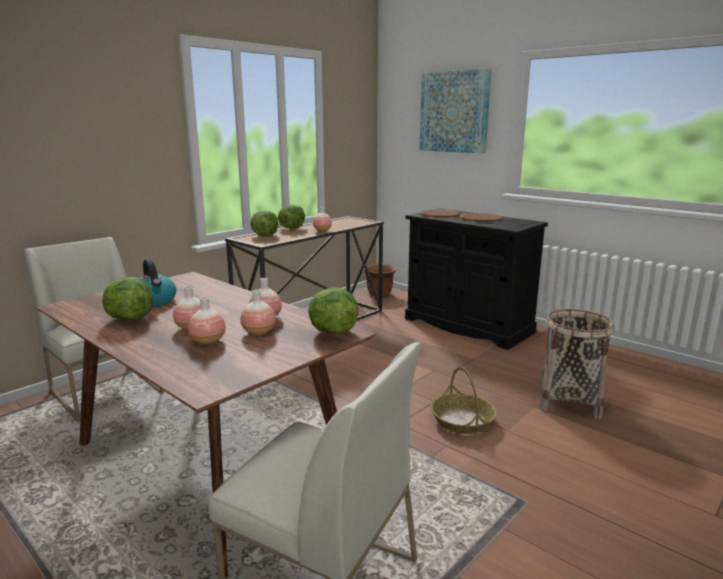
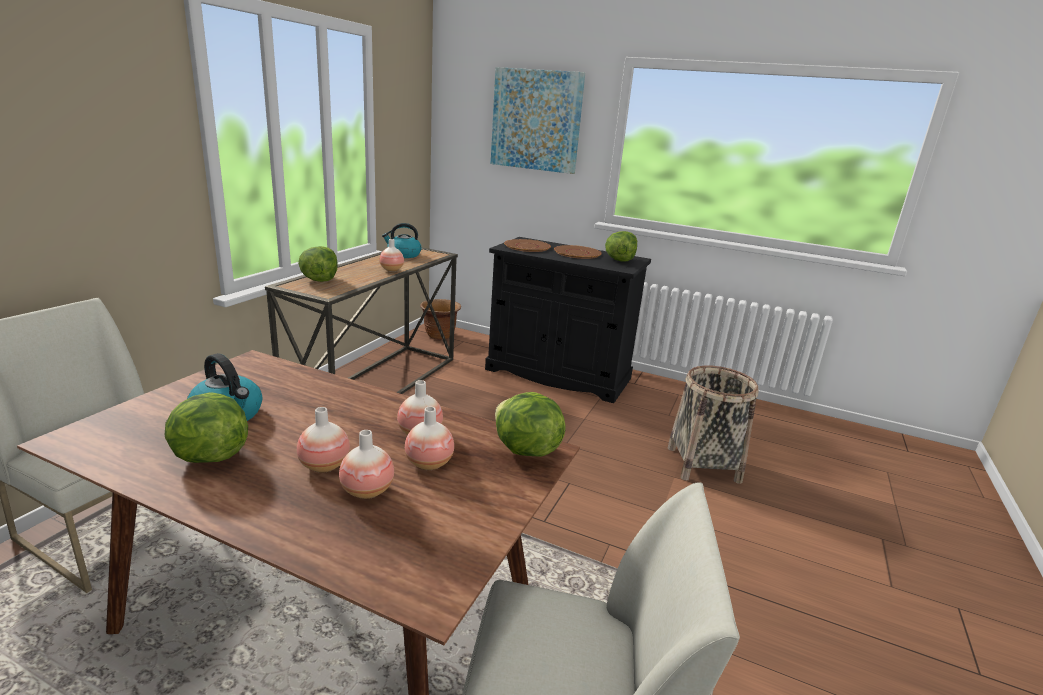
camera: 20 degrees left, 5 degrees up
(292, 228) = (348, 266): lettuce -> lettuce (619, 260)
(340, 222) = (403, 255): none -> kettle
(462, 421) = (611, 506): basket -> none

